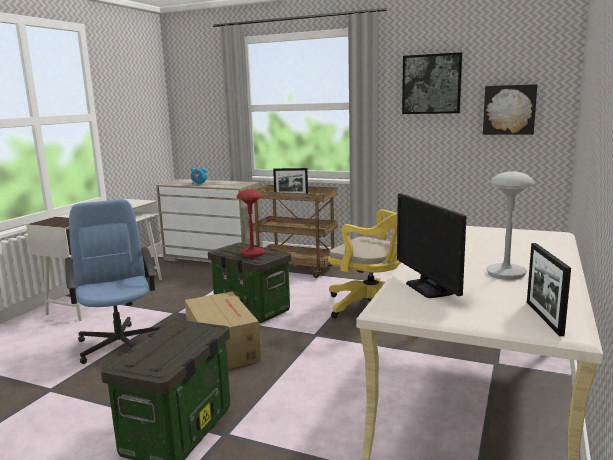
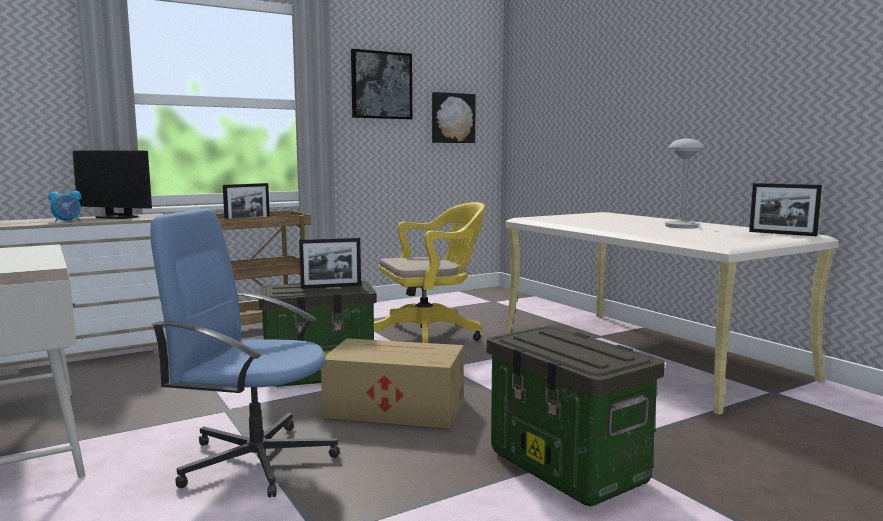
camera: 55 degrees left, 5 degrees down
(252, 253) = (331, 286): red table lamp -> picture frame
(429, 288) = (693, 236): monitor -> monitor (117, 217)

